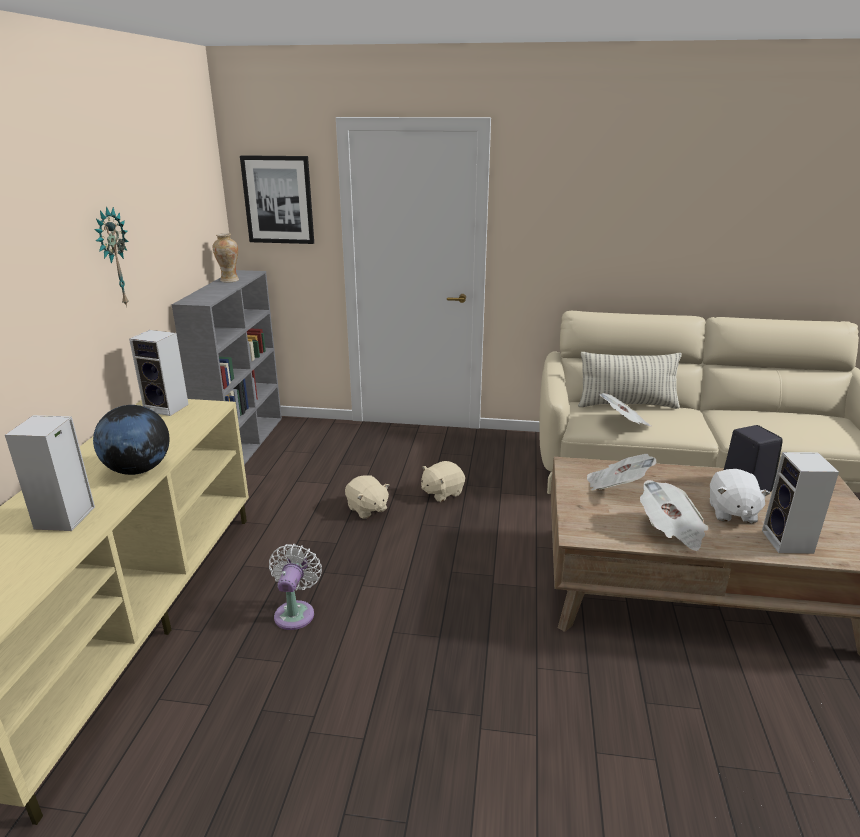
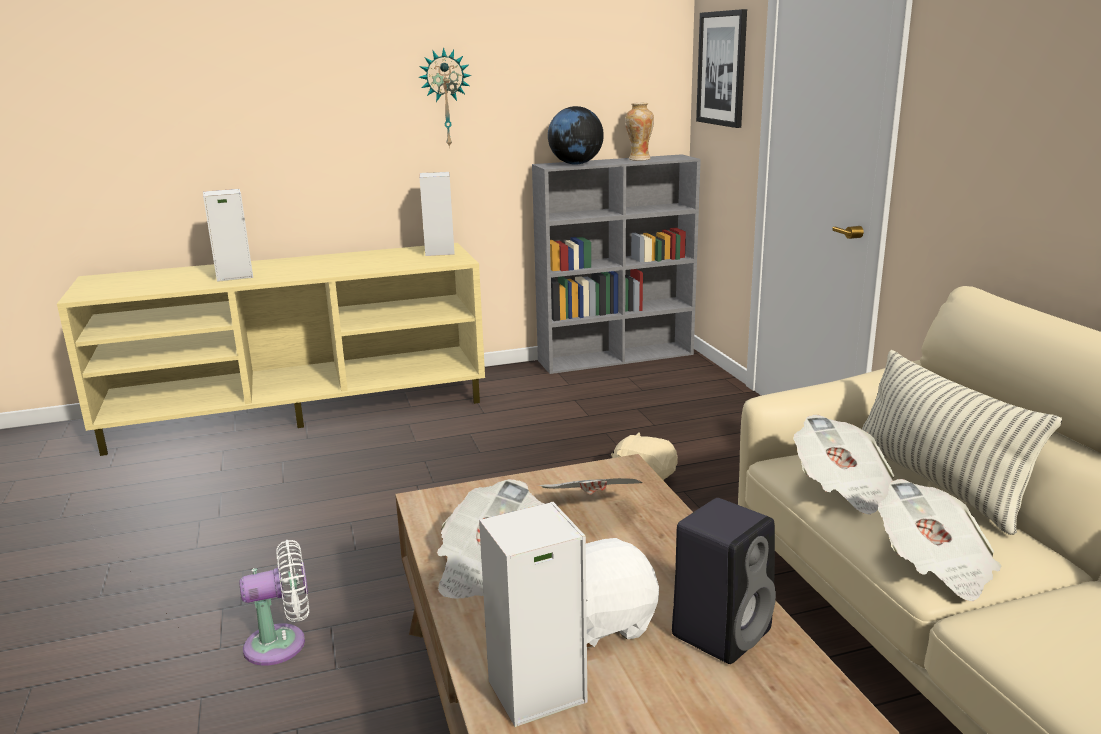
camera: 65 degrees right, 5 degrees down
(138, 470) = (318, 272): globe -> globe (575, 164)
(295, 612) = (354, 467): white fan -> white fan (282, 644)
(367, 509) = (559, 448): beige plush toy -> none
(691, 431) = (935, 566): none -> newspaper

